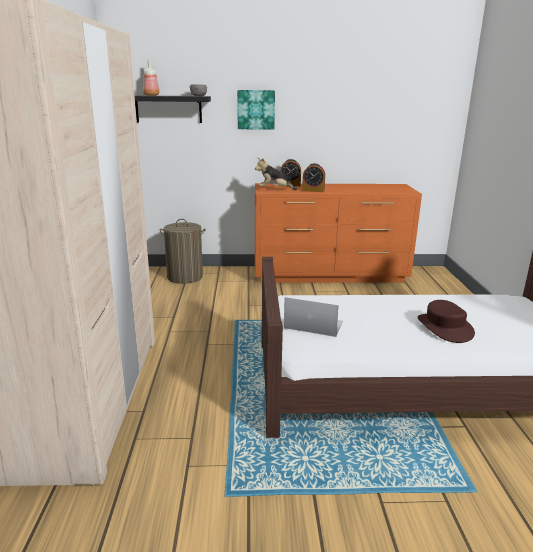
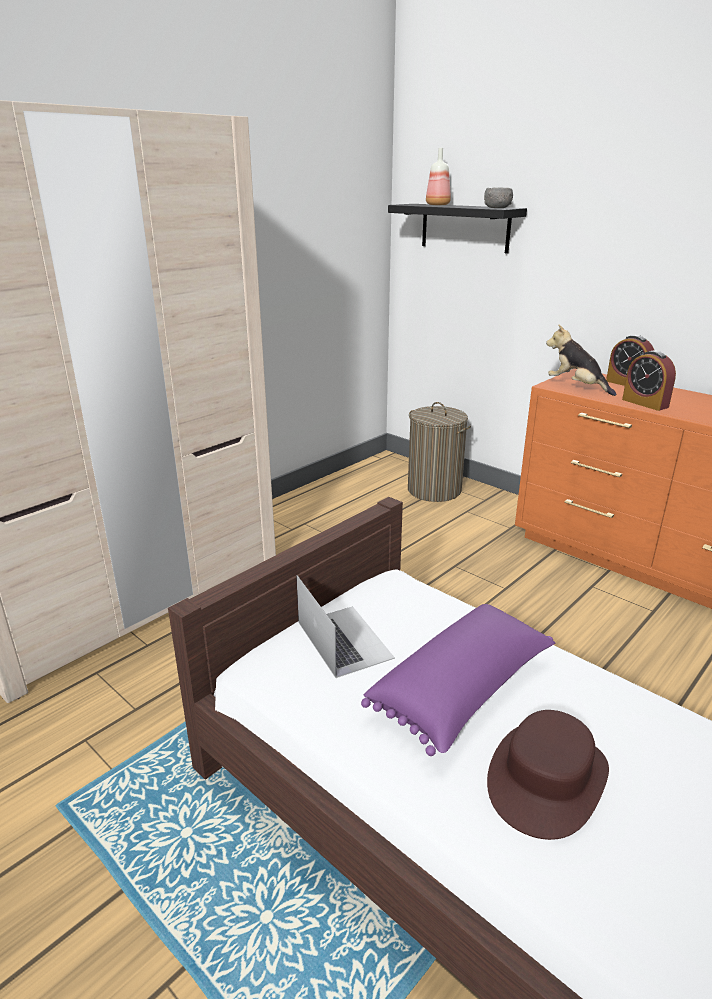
camera: 45 degrees right, 5 degrees up
(256, 109) = (598, 235): picture -> none
(382, 319) = (463, 691): none -> purple pillow

